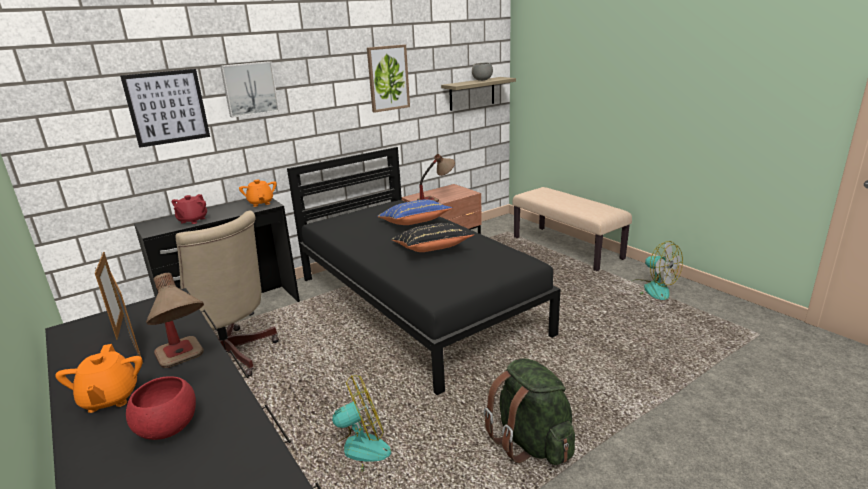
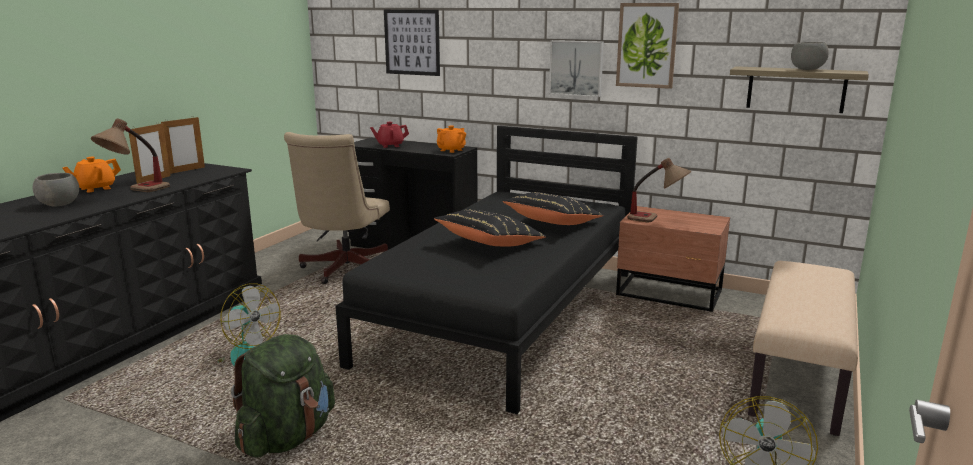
camera: 60 degrees right, 5 degrees down
(169, 428) = (59, 205): red bowl -> grey bowl
(249, 89) = (481, 35): picture -> picture (576, 68)
(414, 224) = (552, 224): blue pillow -> black pillow

